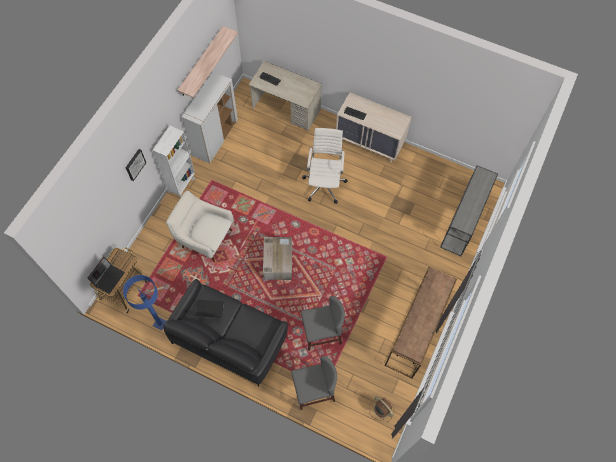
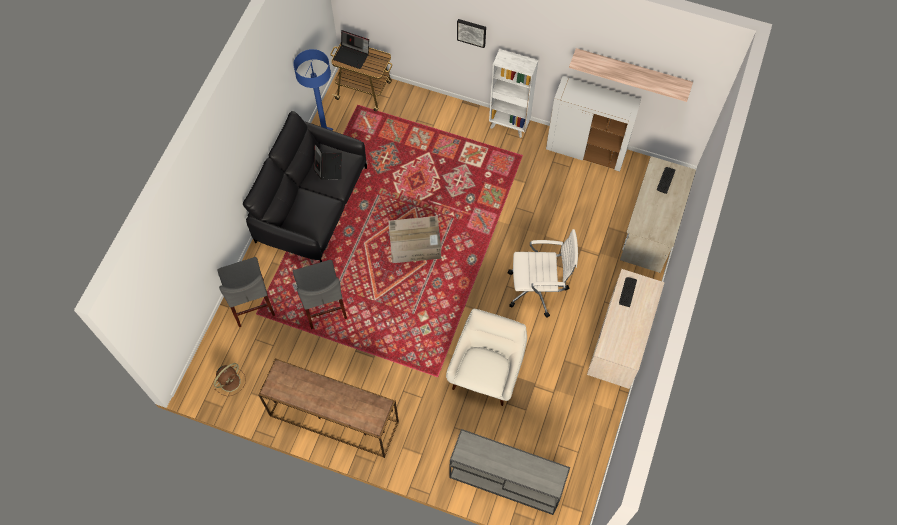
camera: 85 degrees right, 0 degrees up
(205, 238) = (439, 160): white armchair -> white armchair (486, 371)

